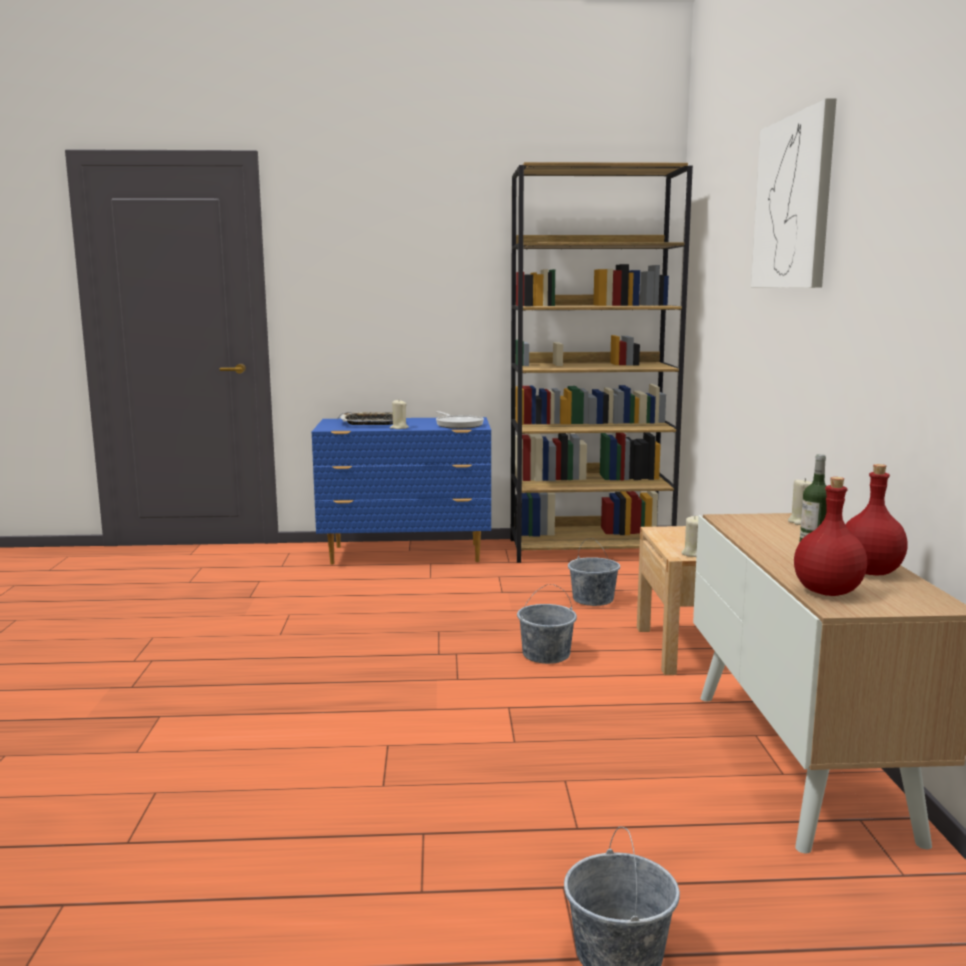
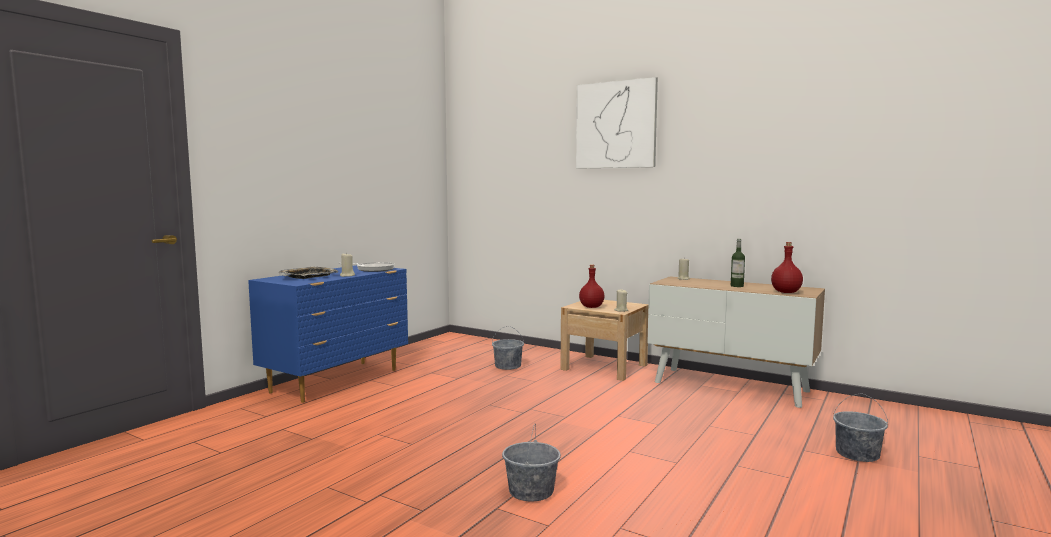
camera: 55 degrees left, 5 degrees down
(546, 654) = (564, 392): grey bucket -> grey bucket (531, 491)
(590, 549) = (433, 347): brown bookcase -> none
(869, 571) = (764, 286): red bottle -> red bottle (591, 307)

